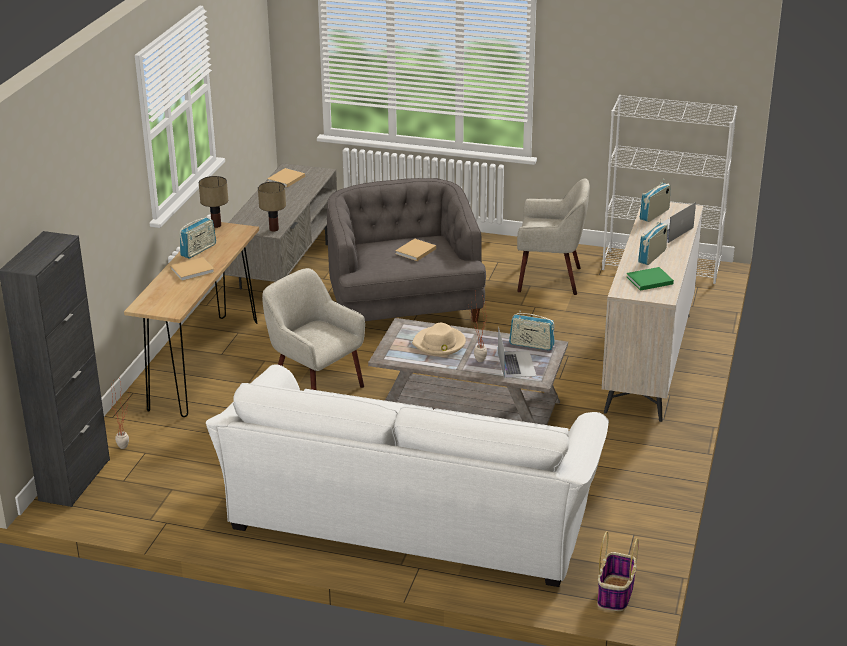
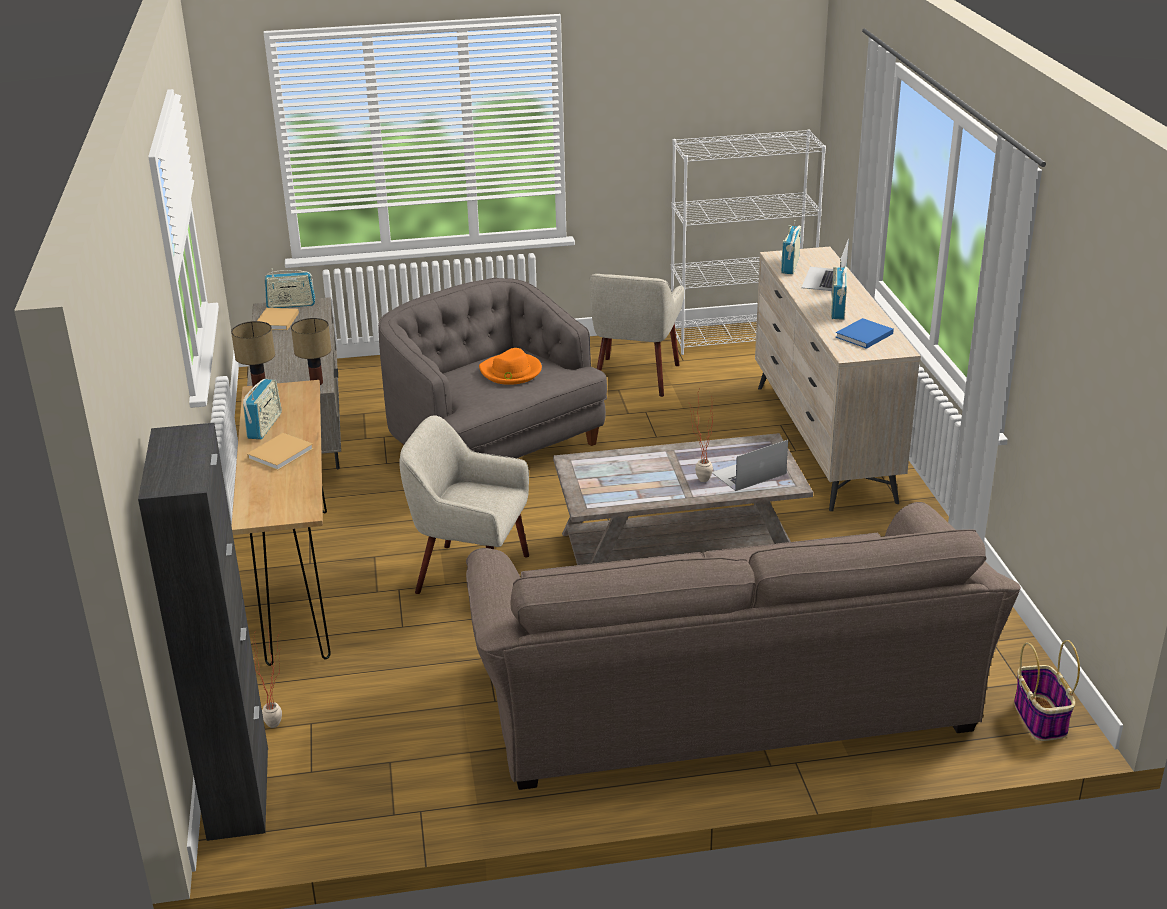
camera: 25 degrees left, 0 degrees up
(413, 511) = (724, 692): white sofa -> brown sofa
(415, 251) = (511, 372): beige book -> orange hat
(439, 344) = (637, 473): beige hat -> none
(516, 364) = (748, 473): laptop -> laptop turned 90 degrees counterclockwise
(531, 345) = (743, 447): radio -> radio (291, 305)
(550, 279) = (635, 377): beige armchair -> beige armchair turned 120 degrees clockwise
(648, 280) = (863, 336): green book -> blue book

